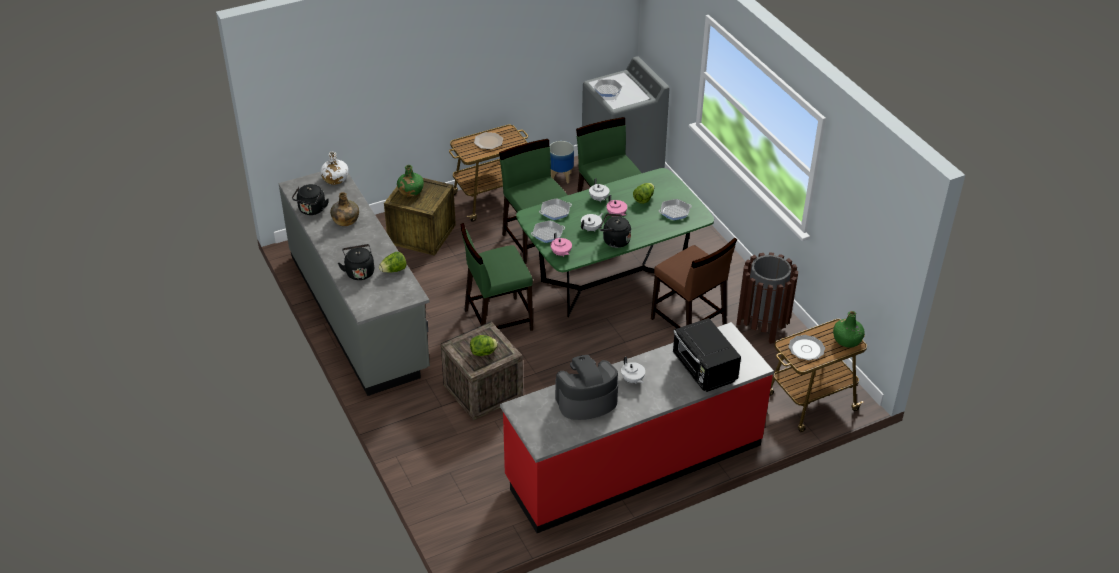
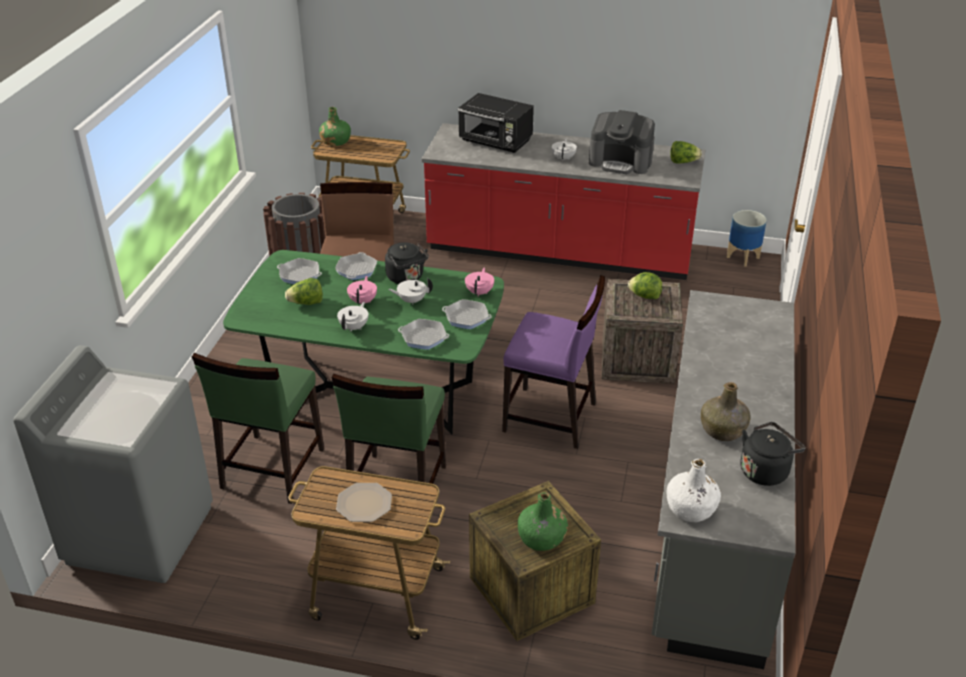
camera: 140 degrees left, 5 degrees down
(359, 272) = (753, 353): black kettle -> none
(393, 270) = (707, 335): lettuce -> lettuce (683, 162)
(497, 320) = (550, 418): green chair -> purple chair
(560, 177) = (235, 570): planter -> planter (743, 257)
(607, 90) = (132, 415): frying pan -> frying pan (356, 270)
(704, 370) = (496, 142): black microwave -> black microwave turned 105 degrees clockwise
(806, 349) = (375, 150): plate -> none

